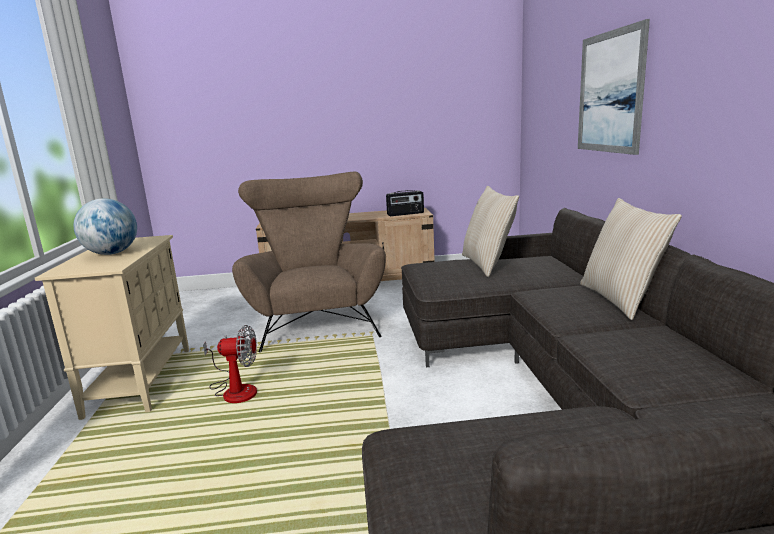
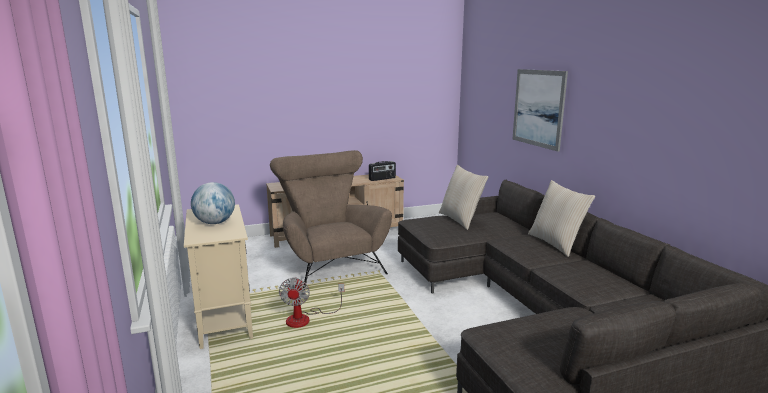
camera: 15 degrees left, 0 degrees up
(235, 390) = (305, 318): fan -> fan turned 105 degrees clockwise

